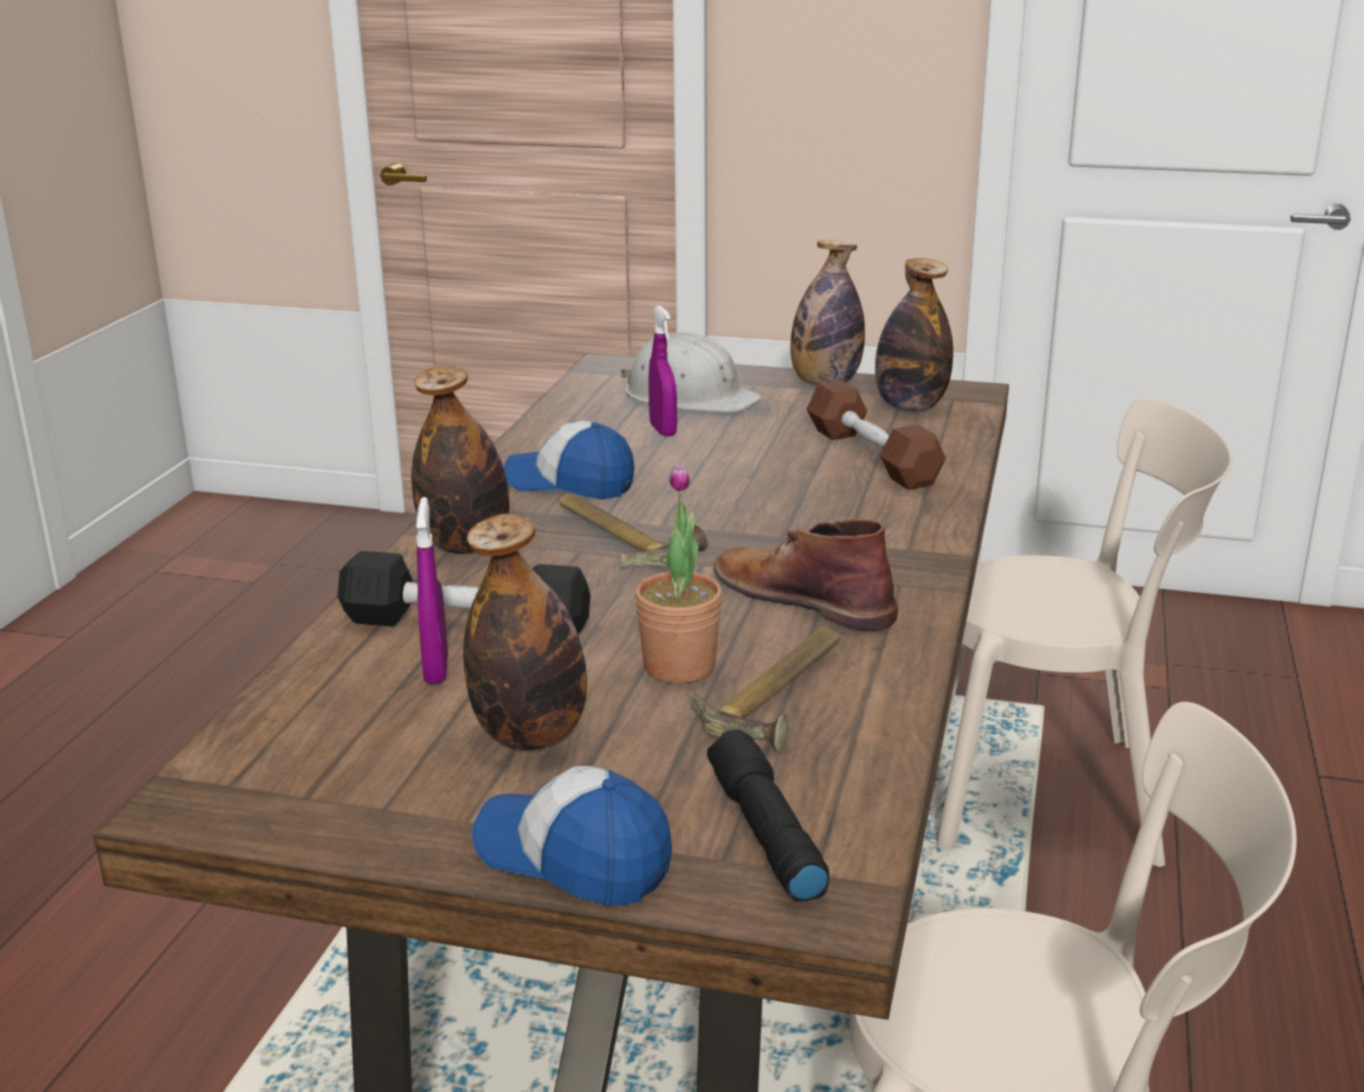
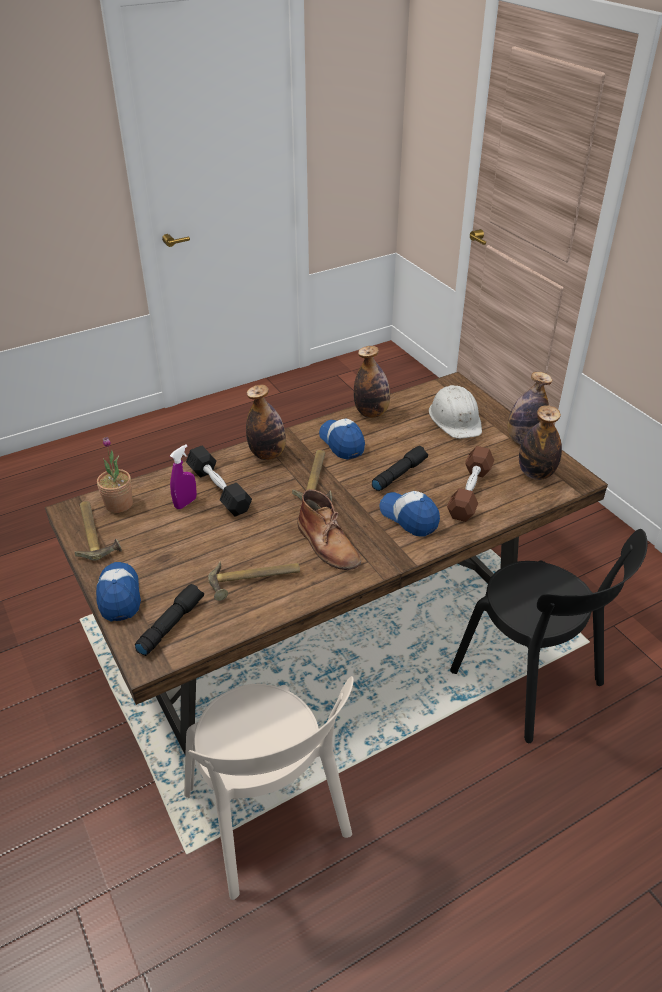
camera: 45 degrees right, 15 degrees up
(320, 804) = (95, 533): none -> hammer
(531, 735) = (171, 545): bottle -> bottle (371, 413)
(663, 430) = (415, 433): purple spray bottle -> none
(679, 666) = (246, 548): potted plant -> potted plant (119, 504)
(734, 479) = (399, 474): none -> black flashlight
(802, 597) = (328, 544): brown boot -> brown boot turned 150 degrees clockwise
(851, 514) = (409, 517): none -> cap
(1054, 795) = (531, 682): beige chair -> black chair

